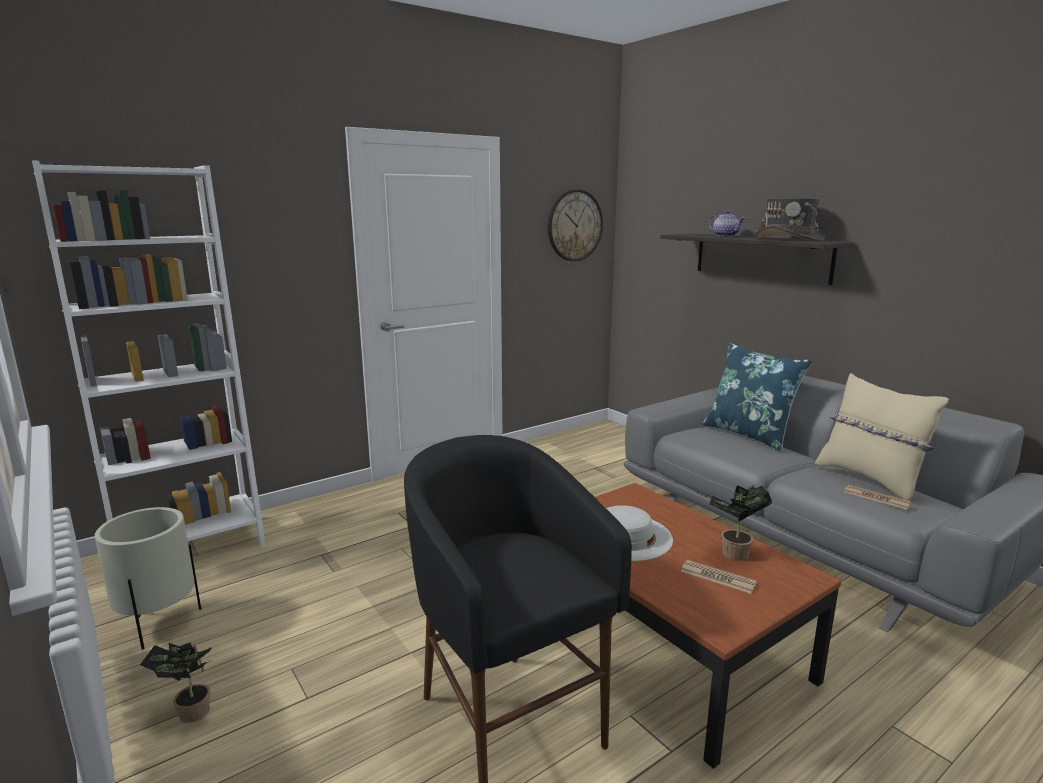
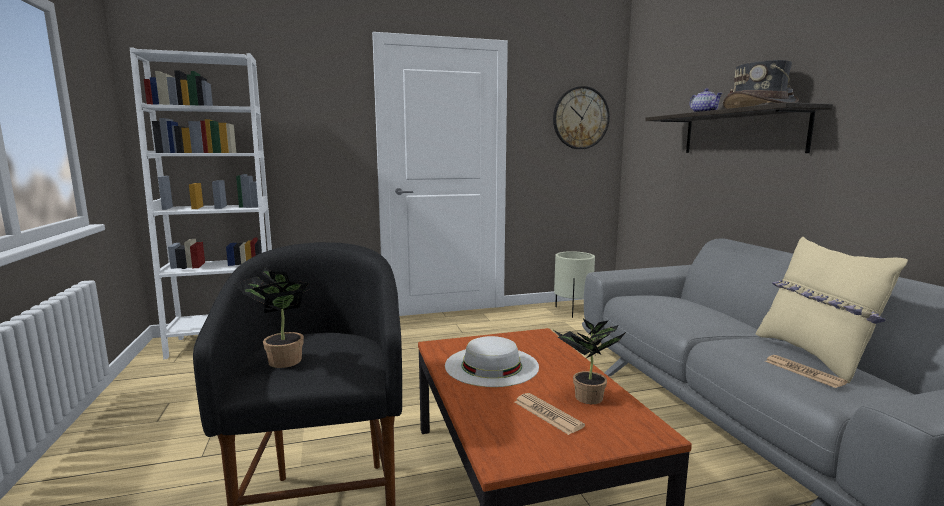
camera: 20 degrees right, 5 degrees down
(159, 623) = (162, 385): beige planter -> beige planter (572, 311)
(189, 713) = (121, 447): potted plant -> potted plant (280, 361)
(749, 434) = (705, 305): blue pillow -> none

